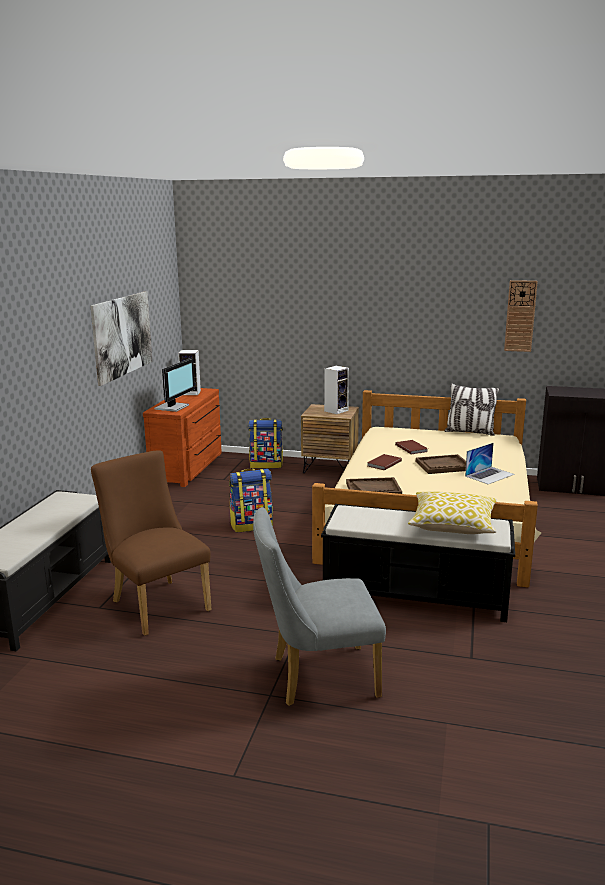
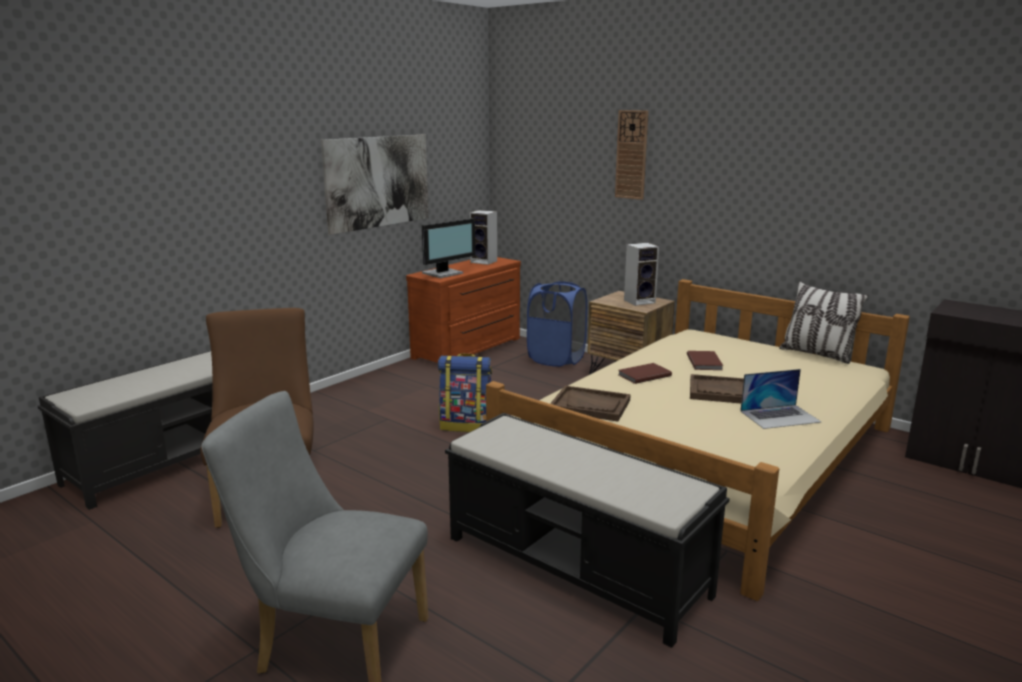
camera: 25 degrees right, 0 degrees up
(266, 465) = (556, 359): backpack -> blue laundry basket
(453, 525) = (623, 475): pillow -> none
(520, 316) = (912, 188): wall clock -> wall clock (631, 155)

